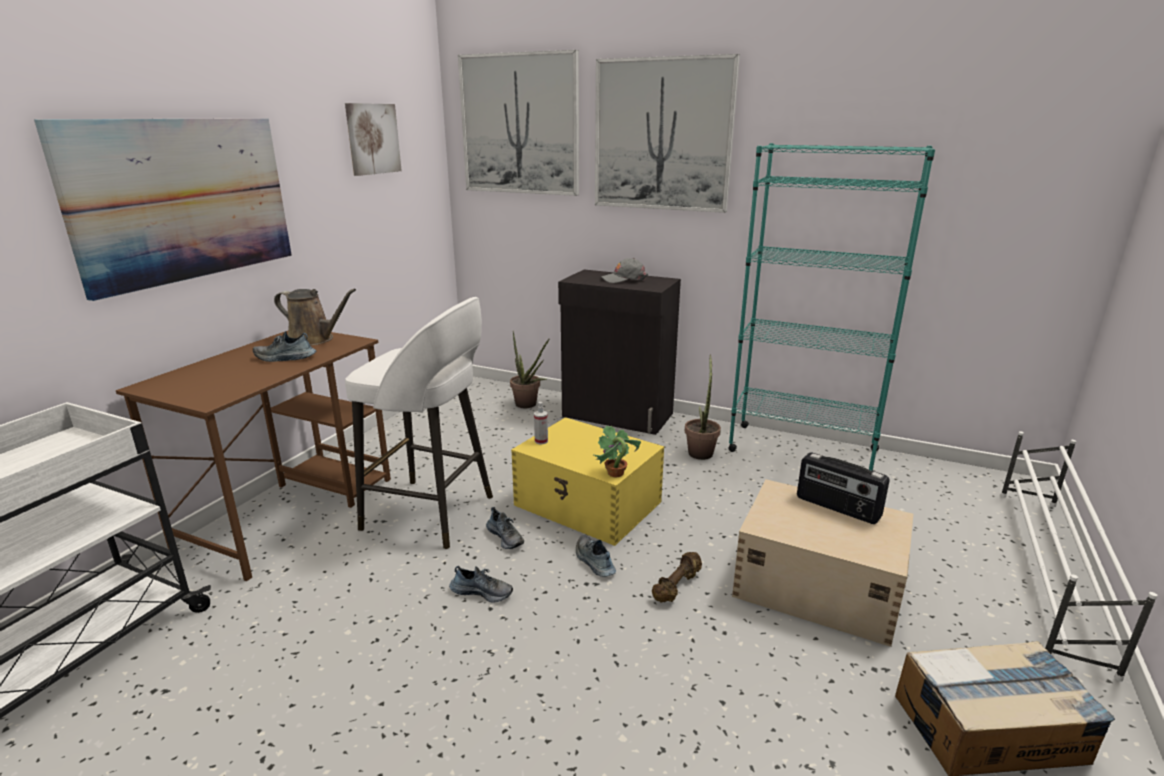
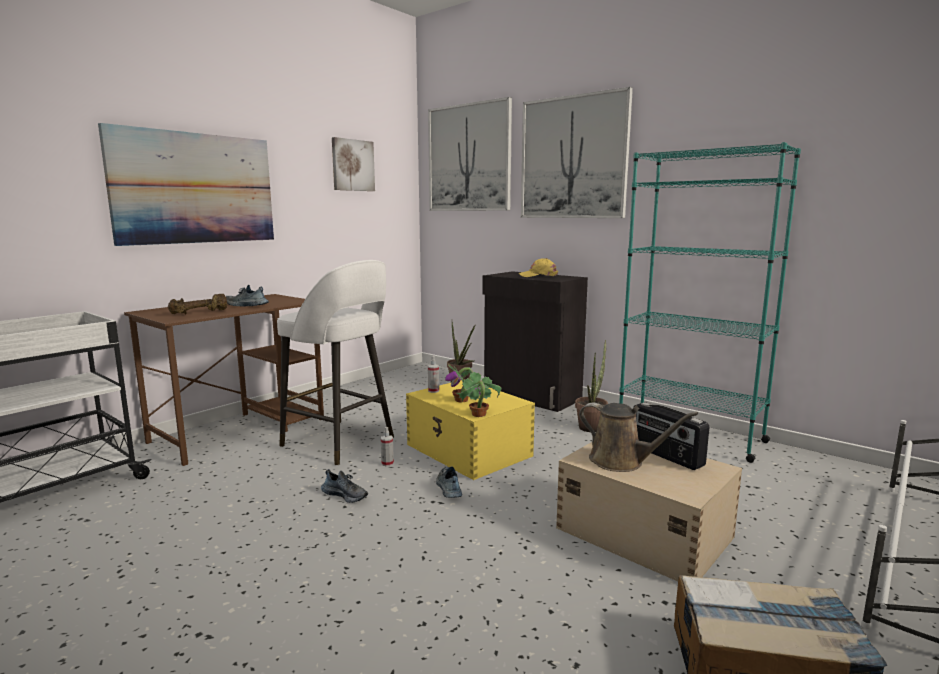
camera: 15 degrees right, 10 degrees down
(314, 339) = (277, 299): brown watering can -> brown watering can (621, 462)
(506, 537) = (387, 463): shoe -> spray bottle
(582, 453) = (461, 400): none -> potted plant
(624, 279) = (538, 276): grey cap -> yellow cap
(677, 586) = (510, 514): brown dumbbell -> brown dumbbell (199, 313)

